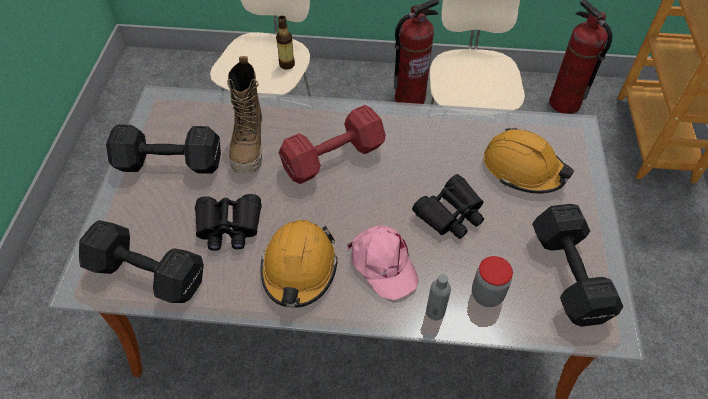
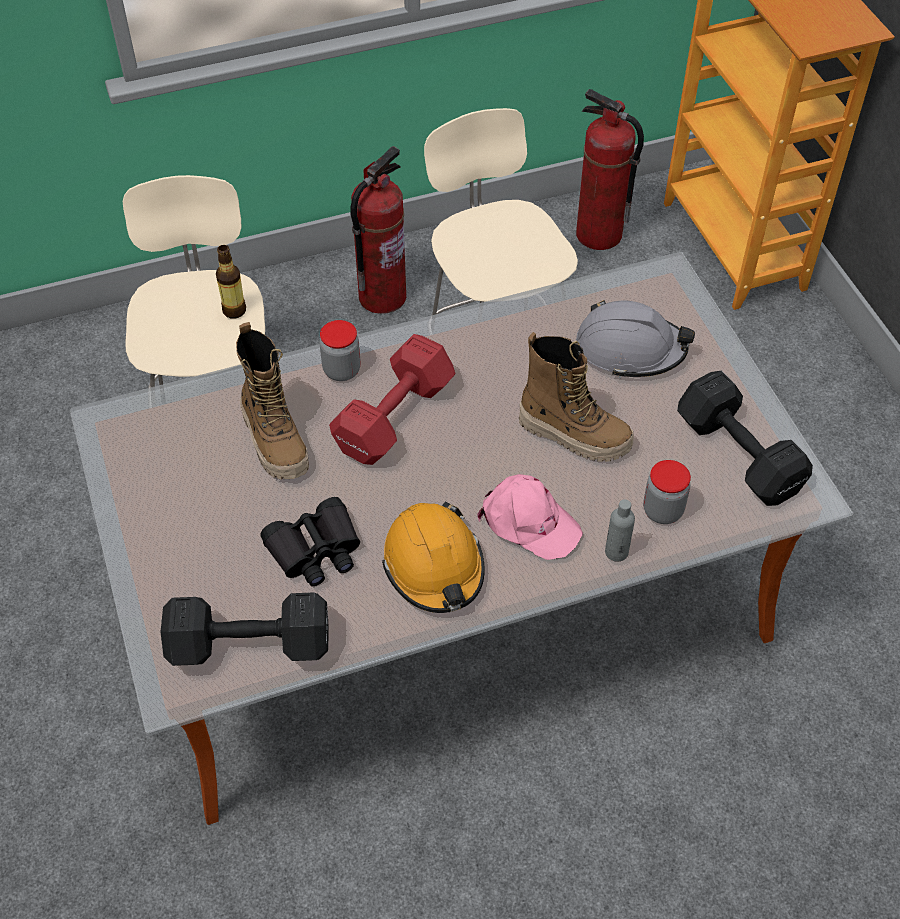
camera: 25 degrees left, 0 degrees up
(172, 164) = (186, 501): black dumbbell -> none
(318, 117) = (341, 370): none -> jar
(450, 214) = (574, 434): black binoculars -> boot
(523, 169) = (630, 349): orange hard hat -> grey hard hat

